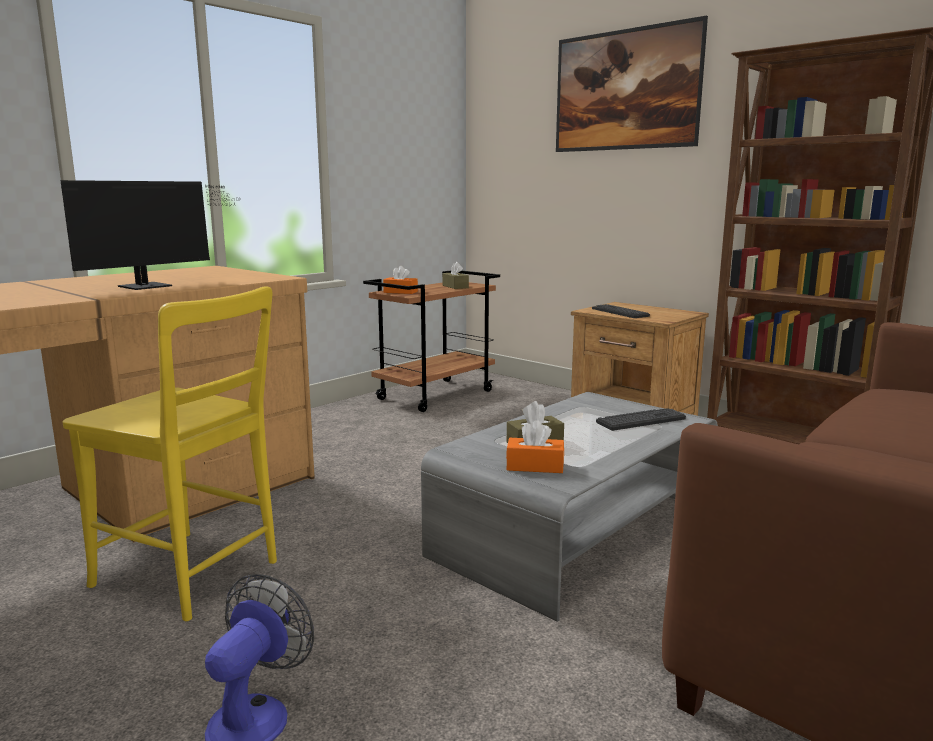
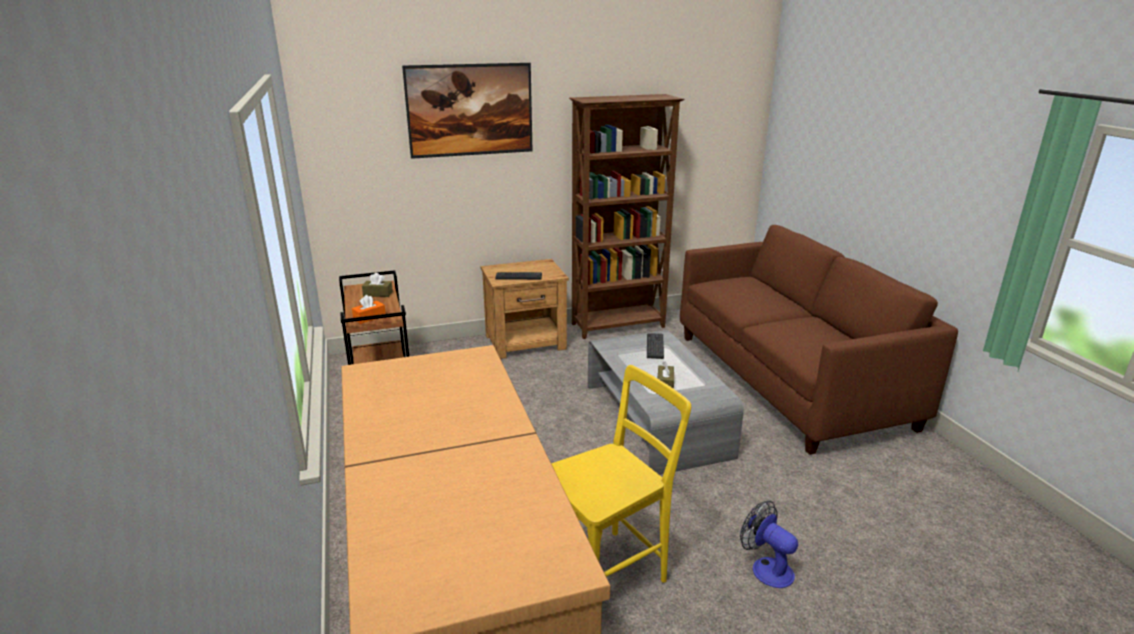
camera: 60 degrees left, 10 degrees up
(153, 285) = (472, 405): monitor -> none
(535, 466) = (698, 394): orange tissue box -> none

